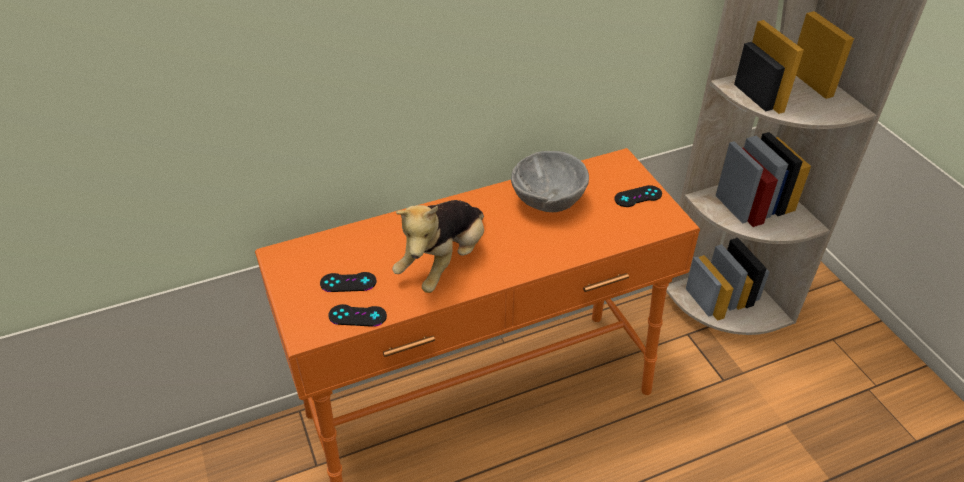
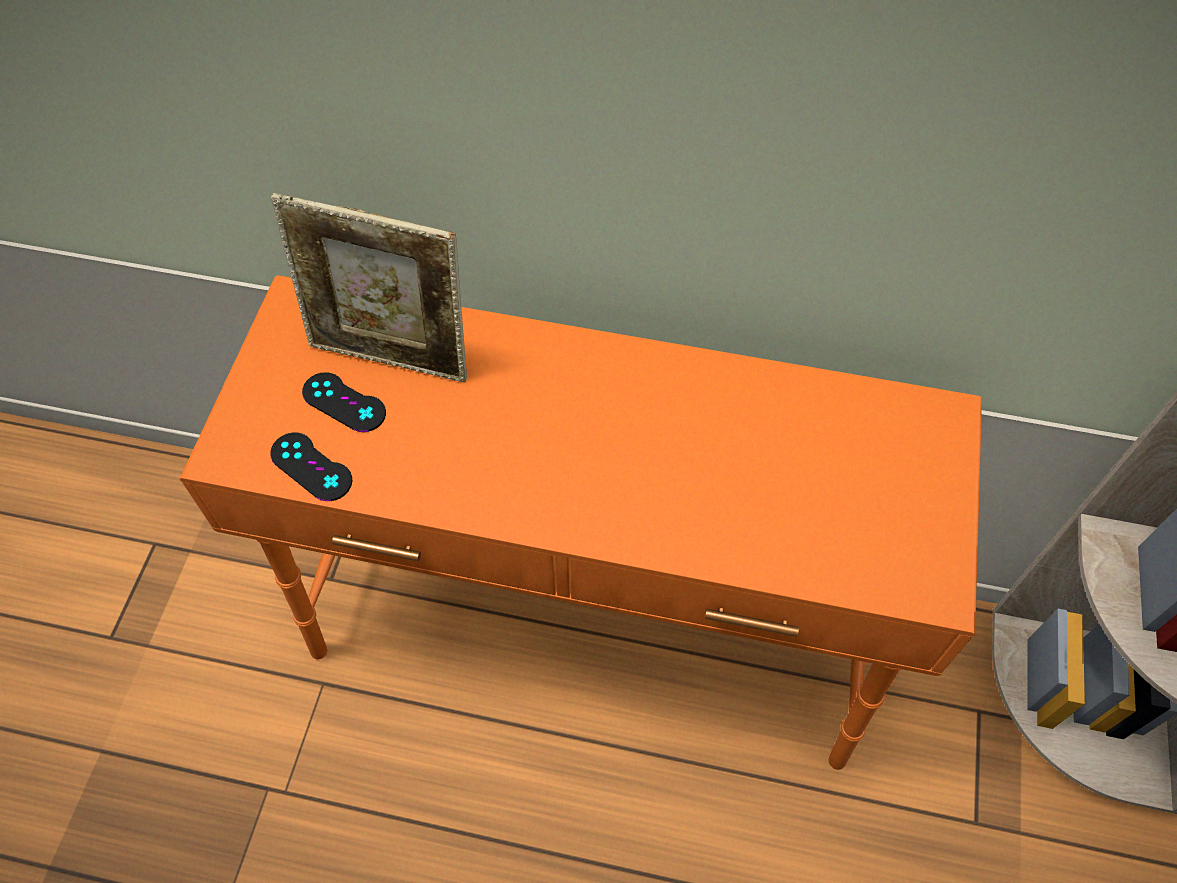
camera: 35 degrees right, 15 degrees up
(354, 253) = (392, 356): none -> picture frame
(444, 262) = (500, 448): plush toy -> none
(548, 202) = (750, 429): grey bowl -> none
(638, 196) = (914, 505): black game controller -> none

